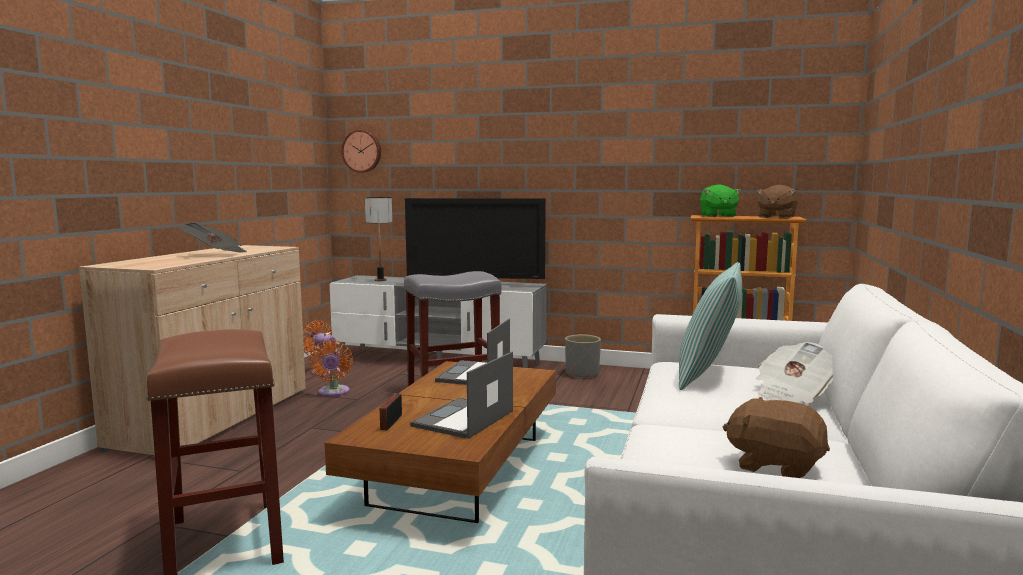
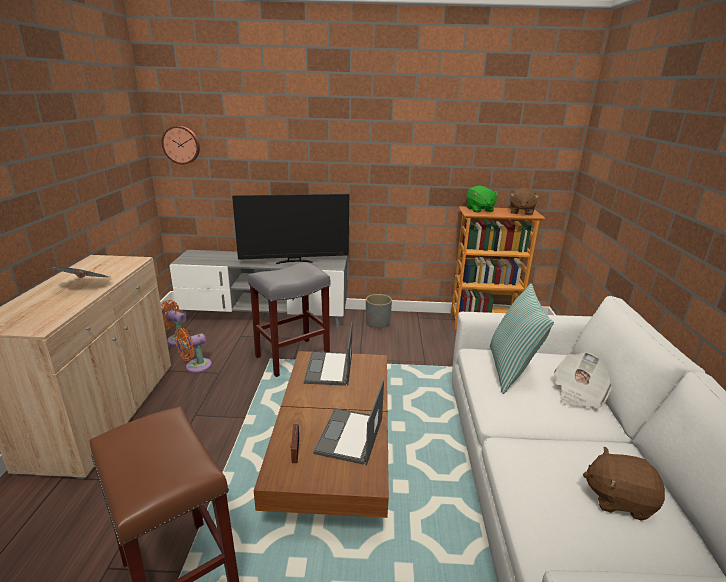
camera: 15 degrees left, 15 degrees up
(333, 392) = (195, 366): orange fan -> orange fan turned 75 degrees clockwise
(380, 280) = (212, 257): table lamp -> none

